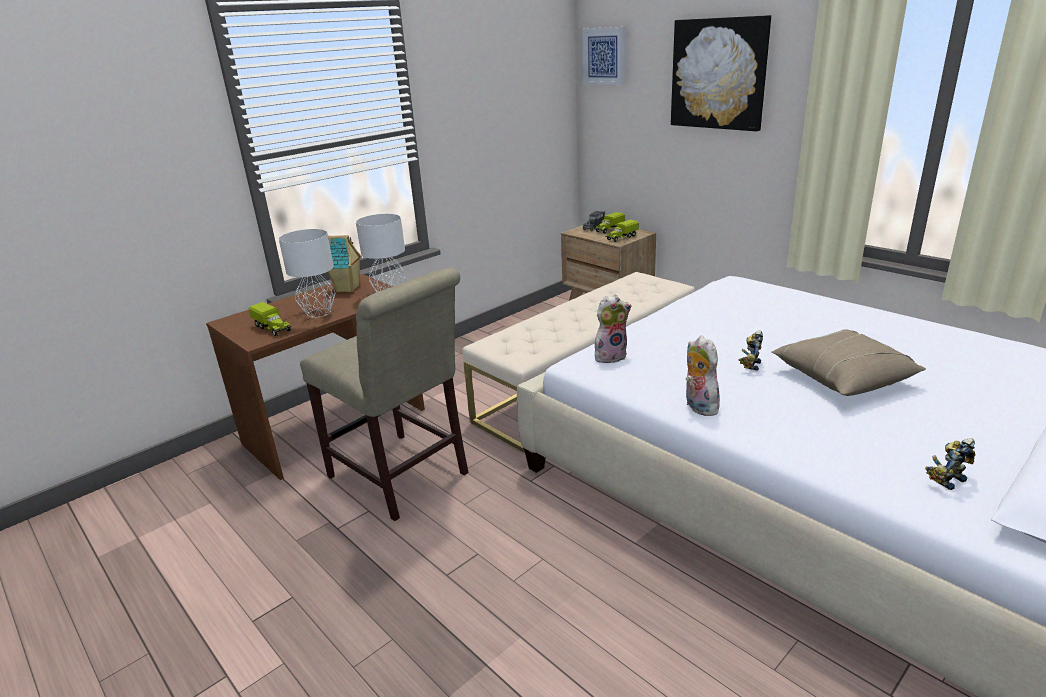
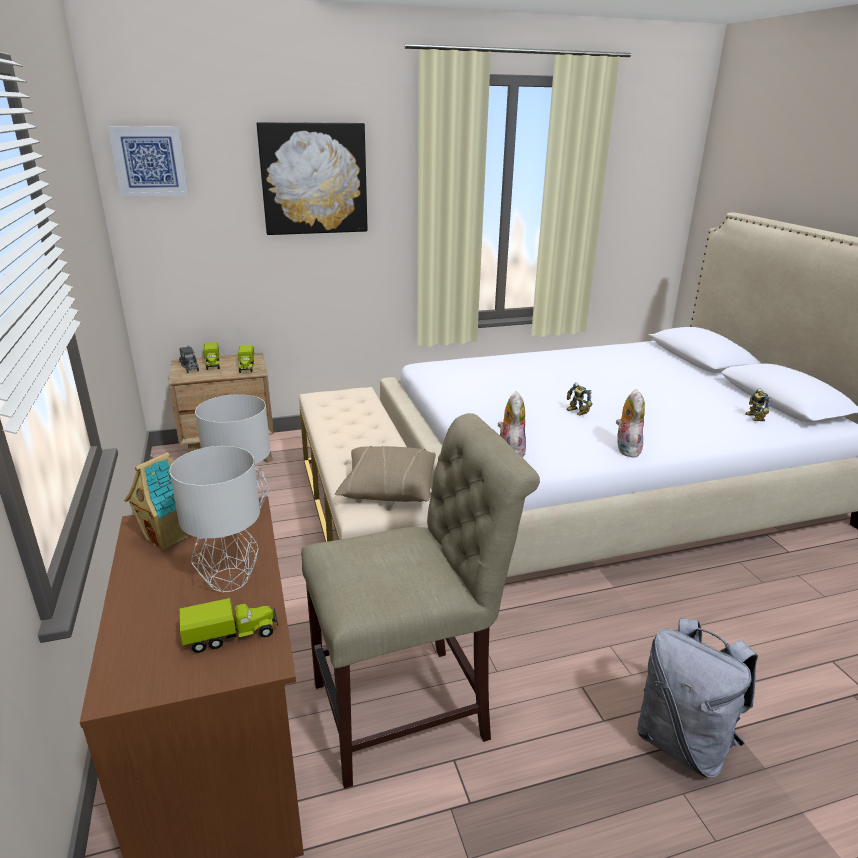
camera: 65 degrees left, 0 degrees up
(449, 630) = (683, 742): none -> grey backpack
(698, 406) = (626, 449): plush toy -> plush toy turned 90 degrees clockwise
(842, 377) = (619, 395): beige pillow -> beige pillow (388, 488)

